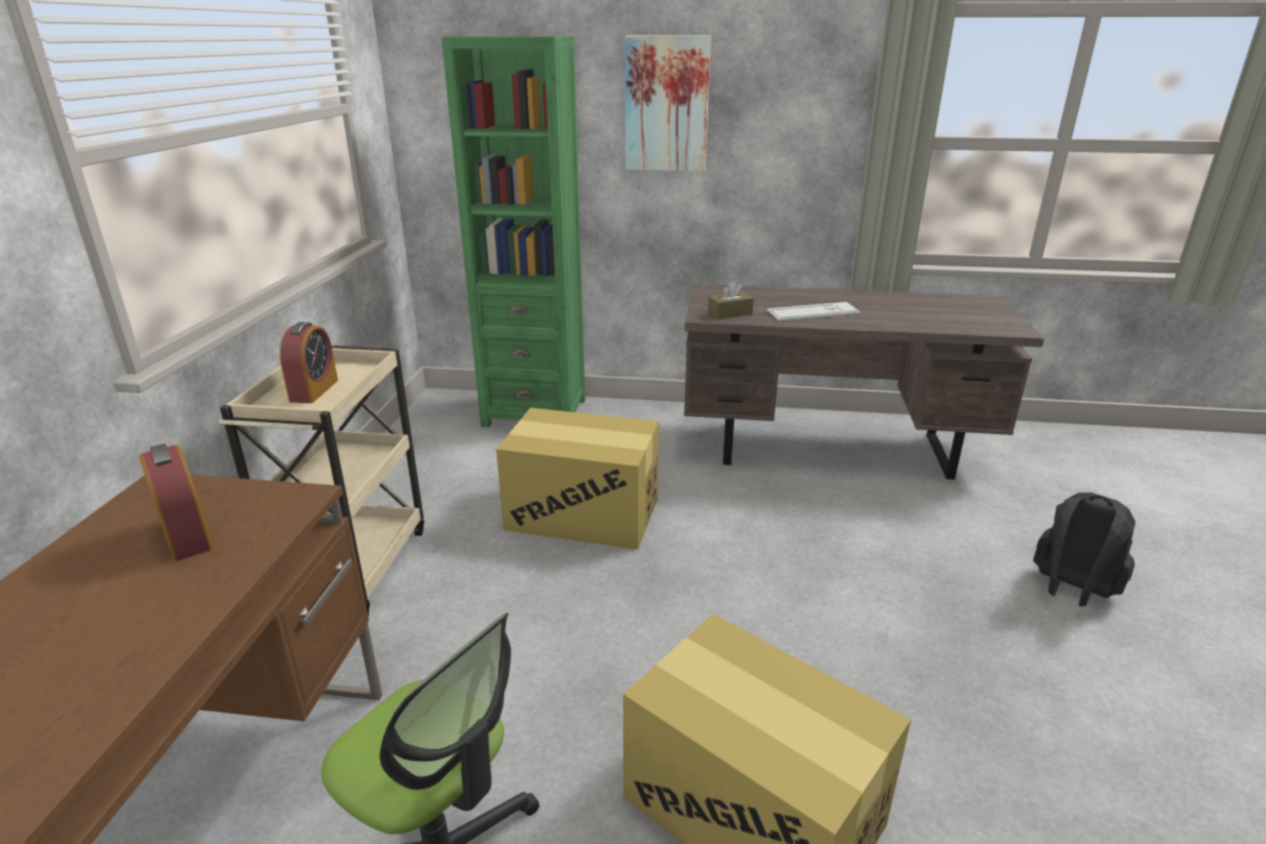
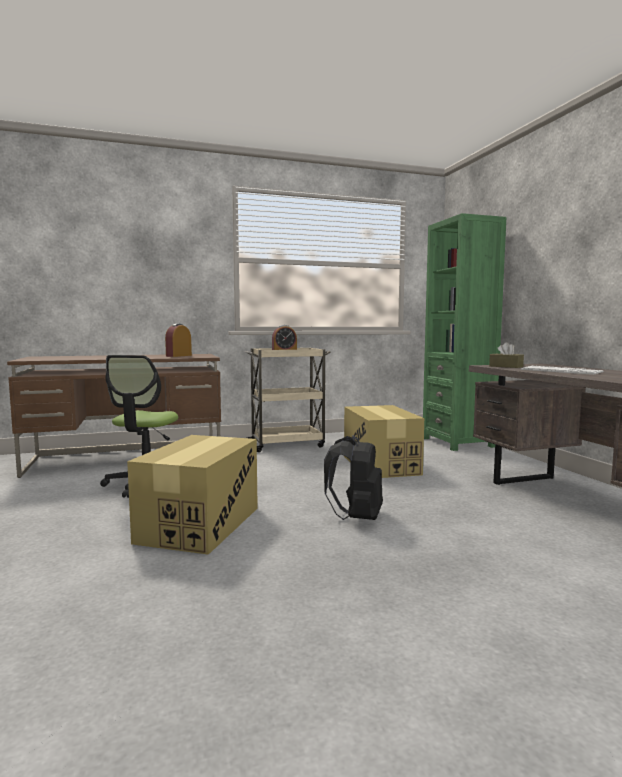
camera: 65 degrees right, 20 degrees down
(666, 104) = (550, 246): picture -> none
(1070, 592) = (549, 618): black backpack -> black backpack (357, 517)

